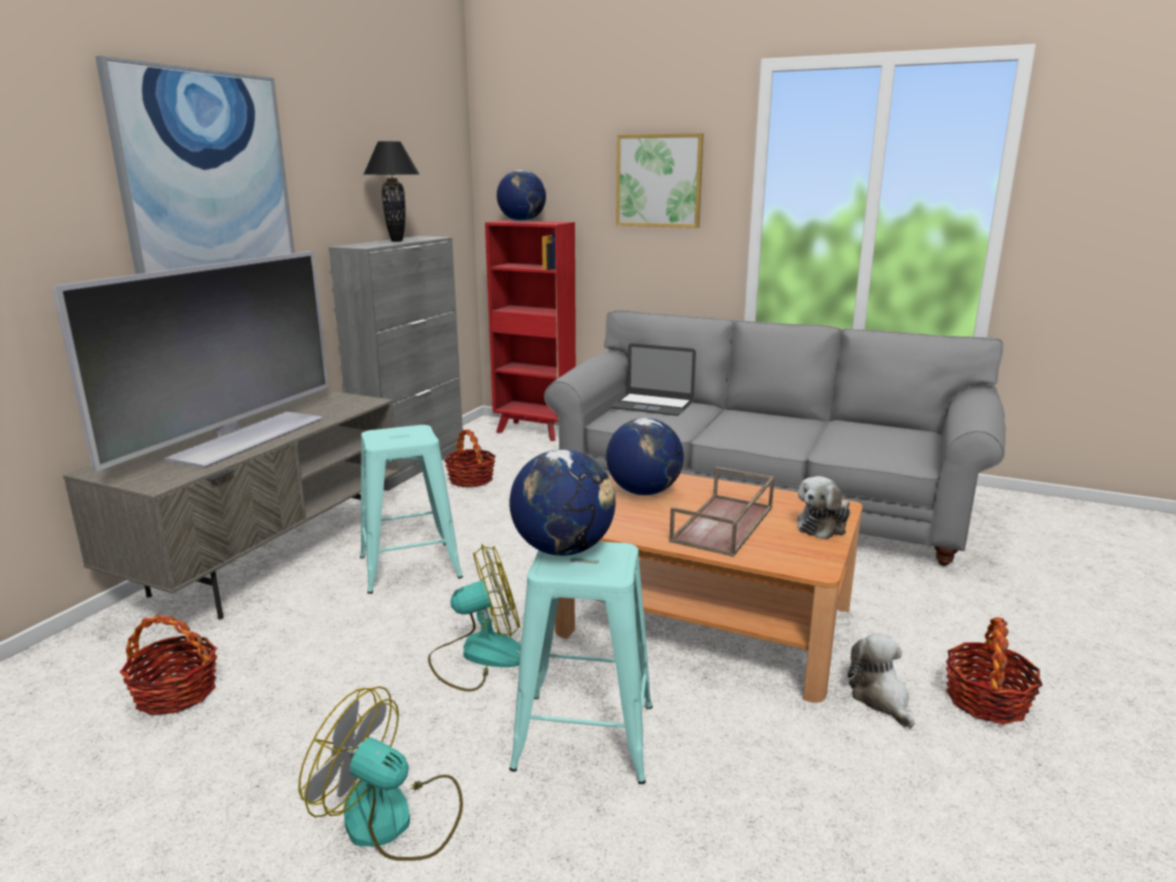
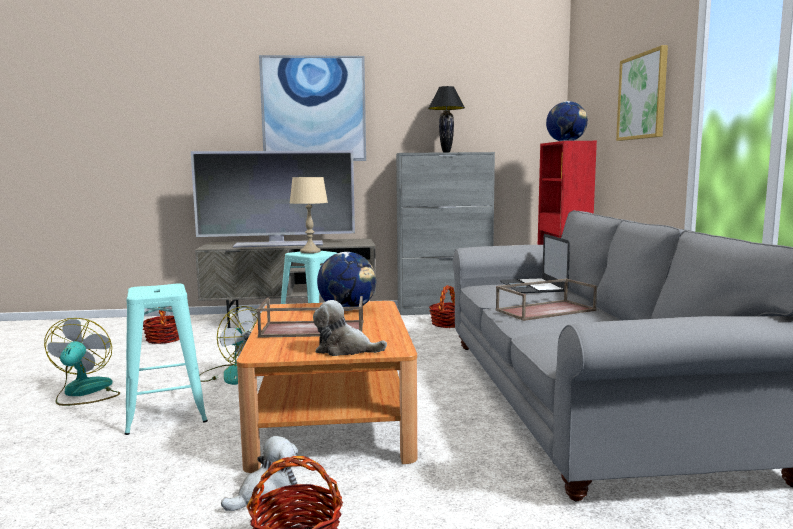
camera: 60 degrees right, 10 degrees down
(391, 434) = (310, 251): none -> beige table lamp
(563, 549) = (167, 286): globe -> none
(742, 426) = (545, 310): none -> brown tray

